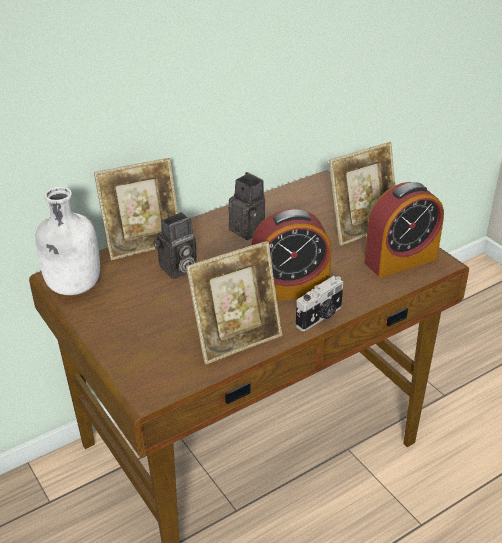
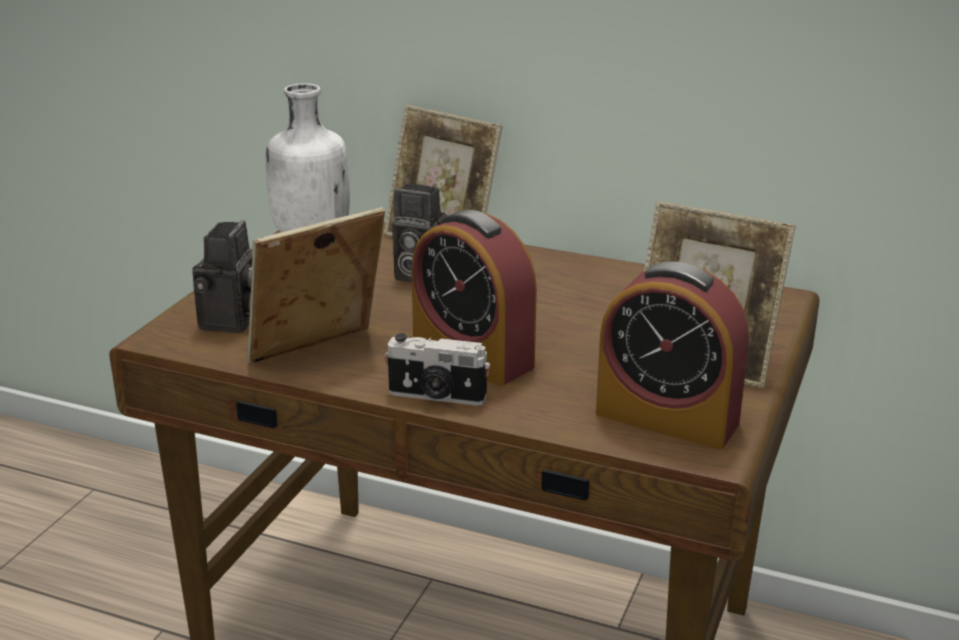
camera: 55 degrees right, 10 degrees down
(237, 340) = (319, 356): picture frame -> picture frame turned 120 degrees clockwise
(250, 230) = (569, 288): camera -> camera (231, 323)

